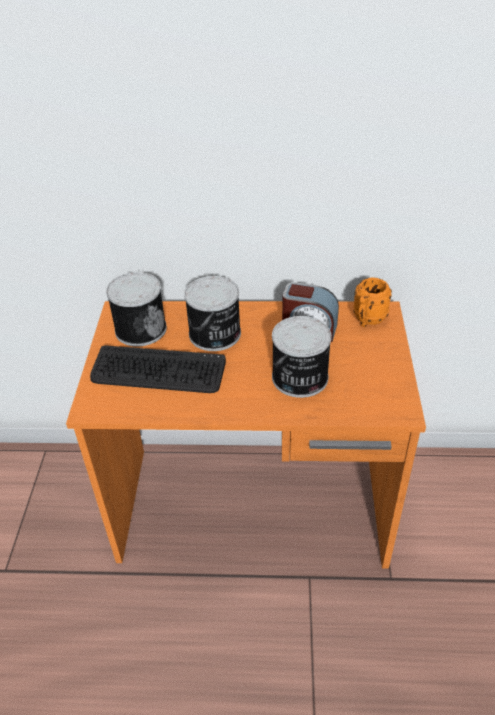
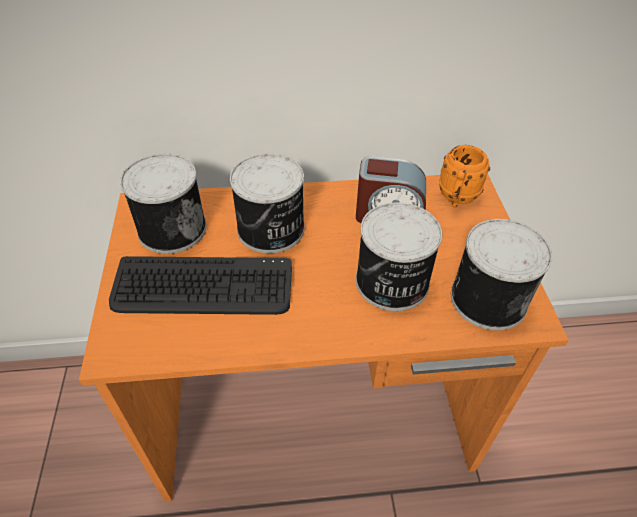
camera: 10 degrees left, 5 degrees up
(370, 393) = (486, 298): none -> can

